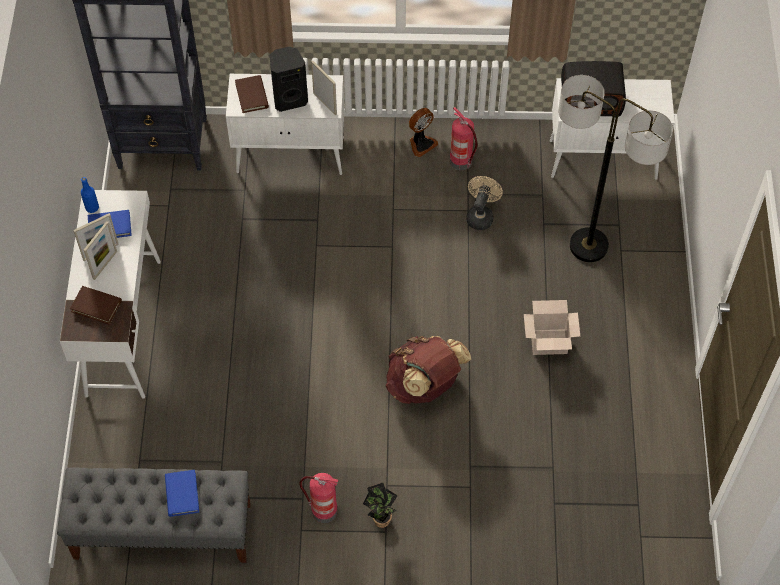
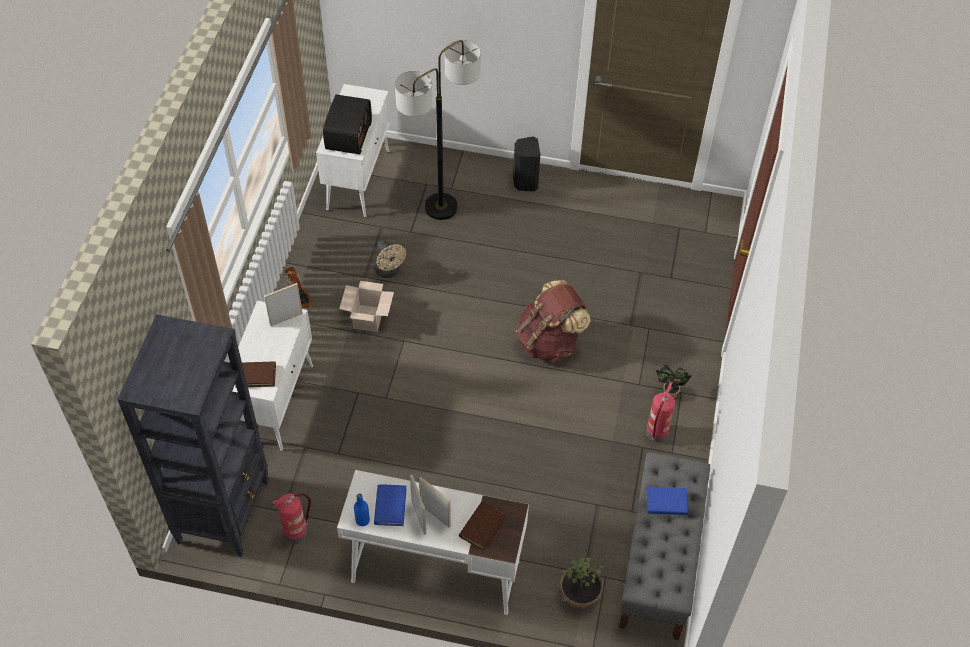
camera: 80 degrees left, 5 degrees down
(113, 459) = (580, 595): none -> potted plant
(289, 99) = (270, 346): black speaker -> black speaker (525, 182)
(462, 162) = (328, 274): fire extinguisher -> fire extinguisher (296, 531)
(480, 215) = (389, 272): beige fan -> beige fan turned 150 degrees counterclockwise
(547, 342) = (526, 252): cardboard box -> cardboard box (368, 319)

